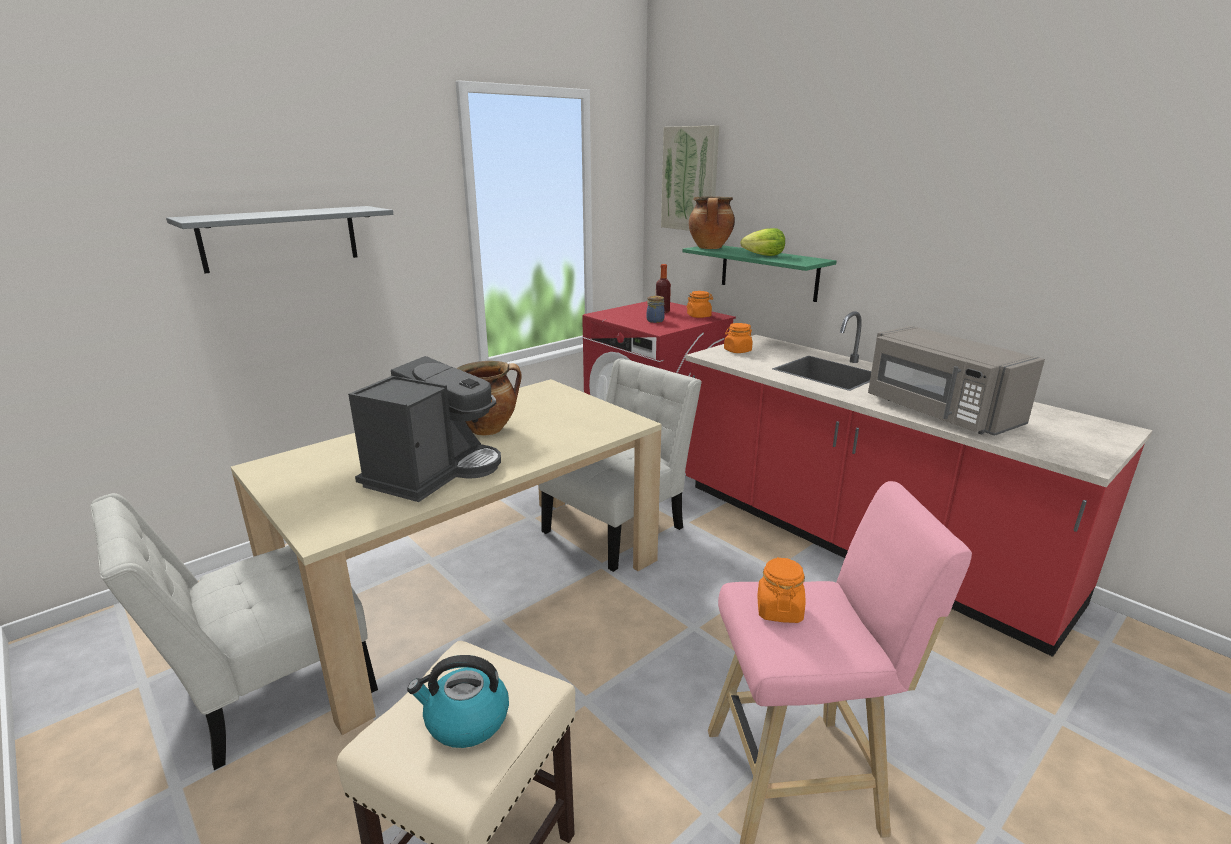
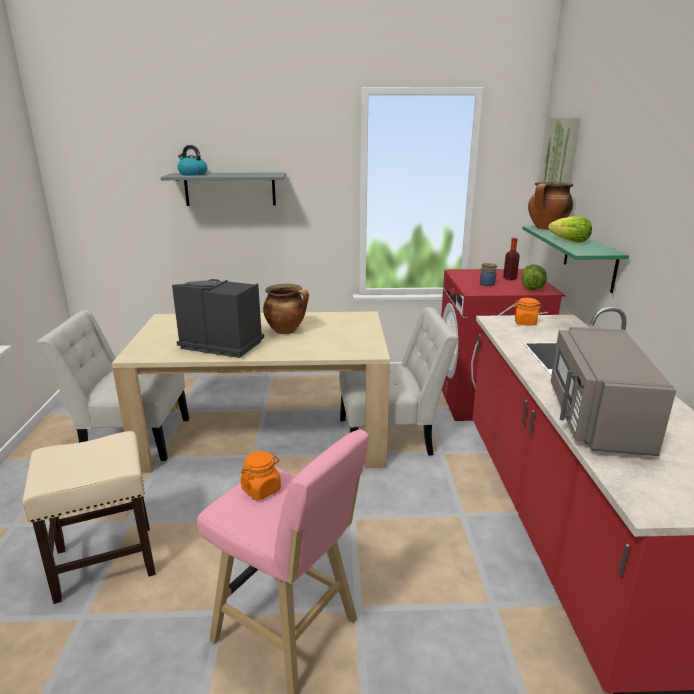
camera: 40 degrees right, 0 degrees up
(433, 472) = (221, 344): coffee machine -> coffee machine turned 135 degrees counterclockwise
(465, 721) = (81, 462): kettle -> kettle (192, 174)
(699, 316) = (532, 288): orange jar -> lettuce

